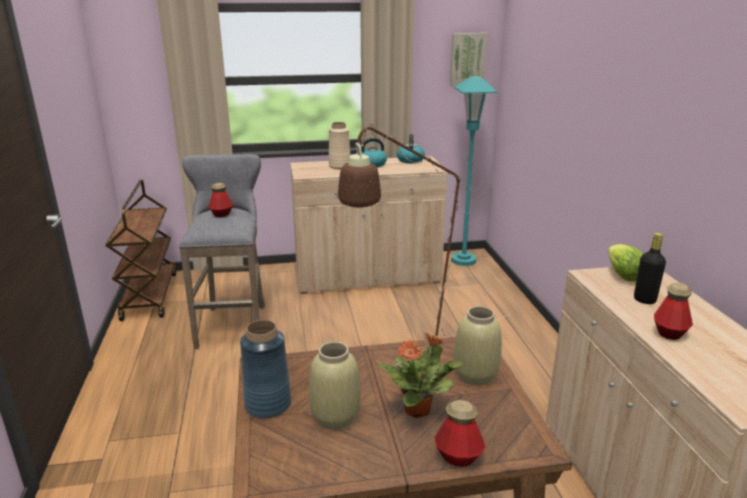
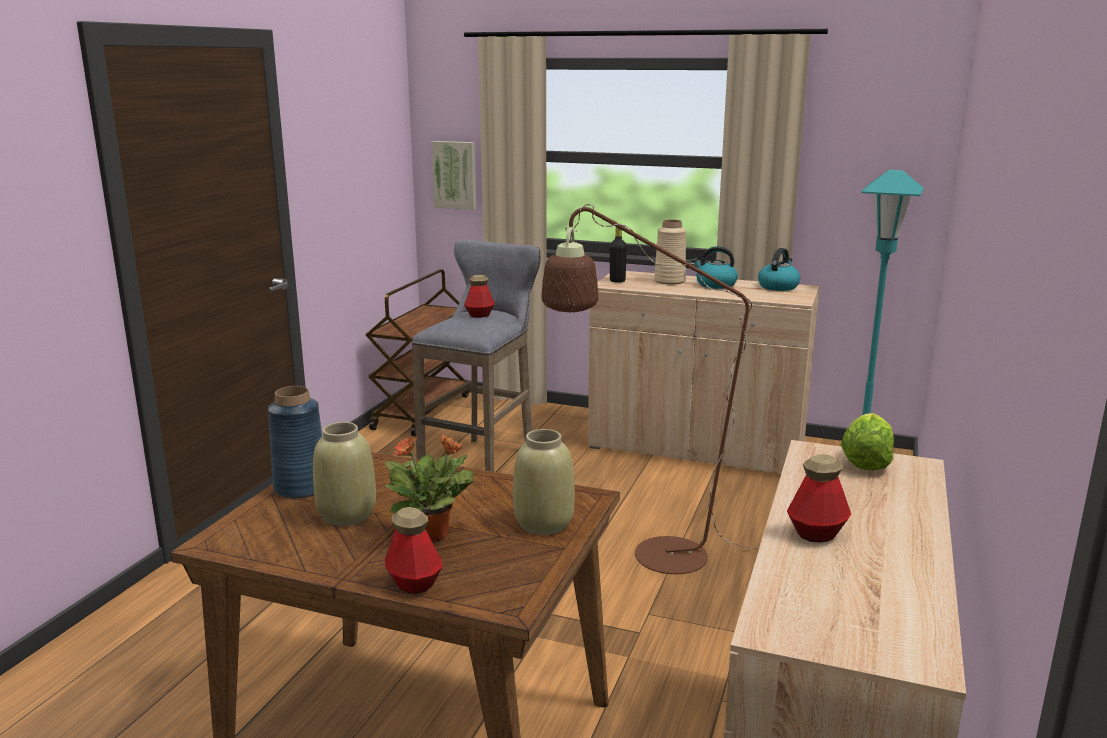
camera: 30 degrees right, 5 degrees down
(467, 59) = (897, 145): picture -> picture (455, 175)
(644, 300) = (847, 493): black bottle -> black bottle (617, 281)

